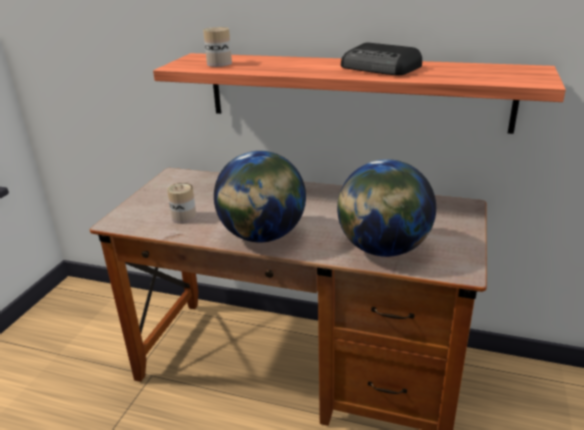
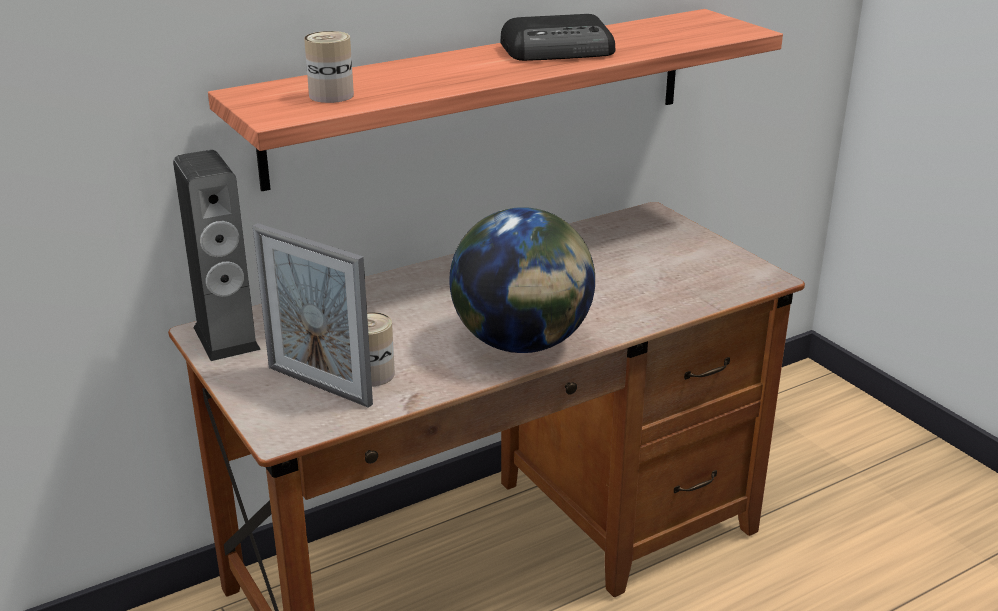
camera: 50 degrees left, 0 degrees up
(160, 212) = (319, 385): none -> picture frame
(173, 179) = (226, 338): none -> speaker
(383, 249) = (666, 292): globe -> none

